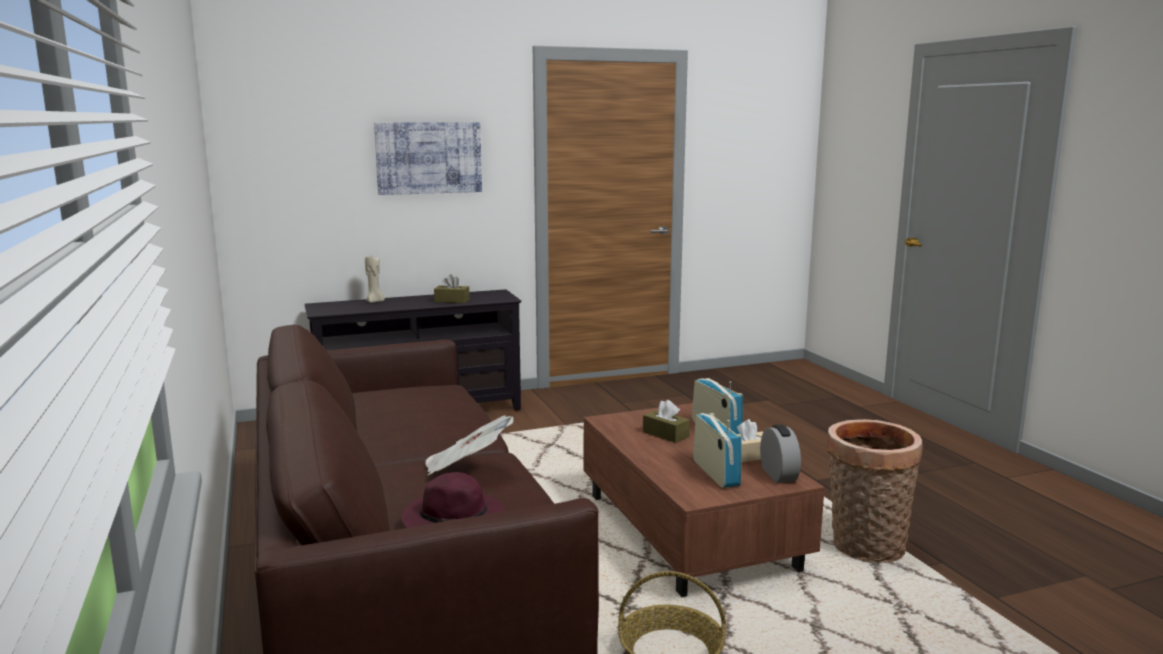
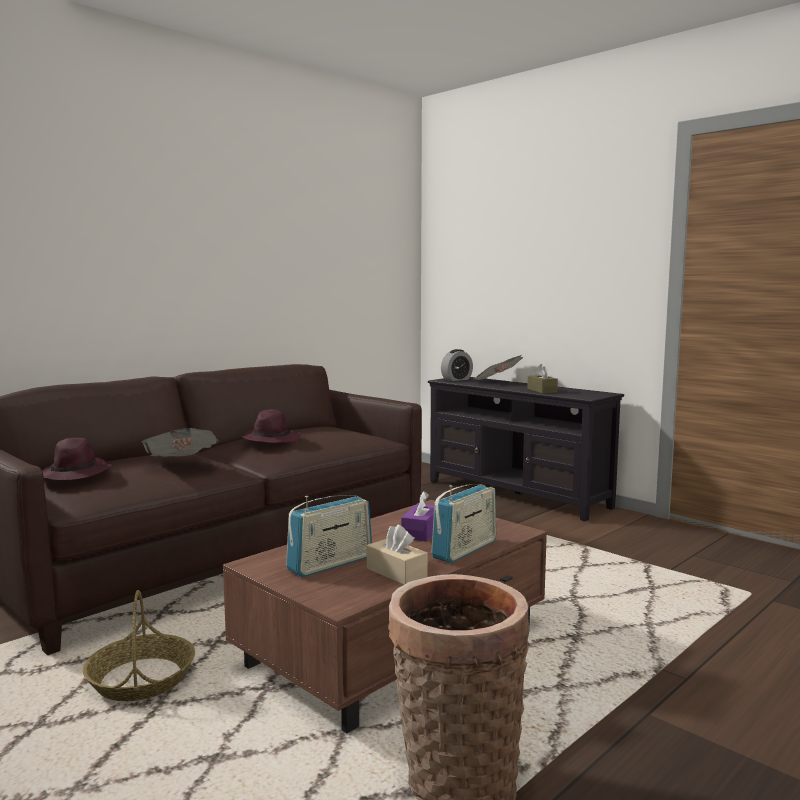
camera: 65 degrees right, 5 degrees down
(375, 302) = (497, 382): beige candle -> newspaper
(411, 420) = (270, 440): none -> purple hat
(429, 158) = (565, 252): picture -> none
(665, 434) = (421, 532): brown tissue box -> purple tissue box
(778, 475) = (352, 593): alarm clock -> alarm clock (456, 379)

